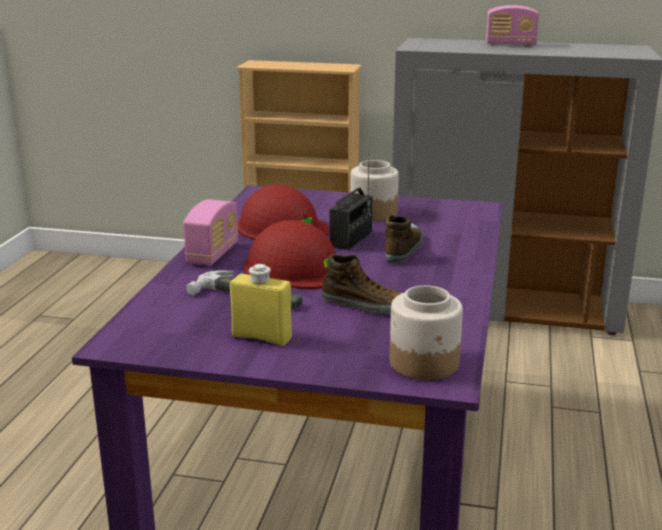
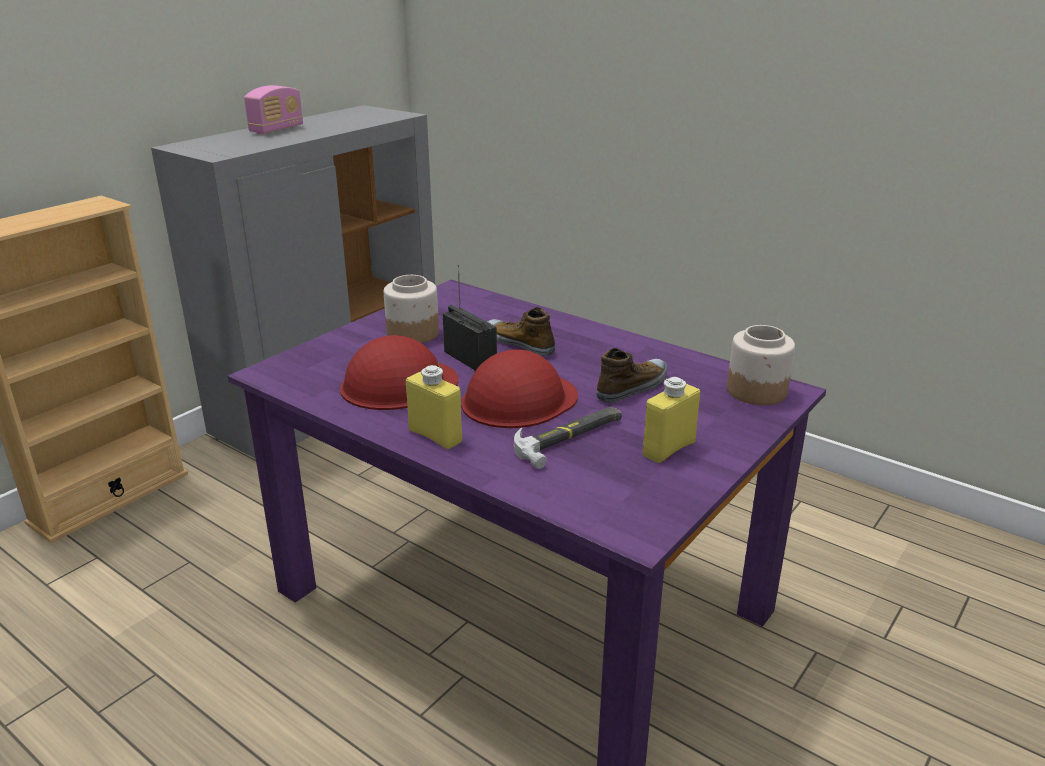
camera: 65 degrees left, 5 degrees up
(213, 254) = (435, 436): radio -> yellow bottle

